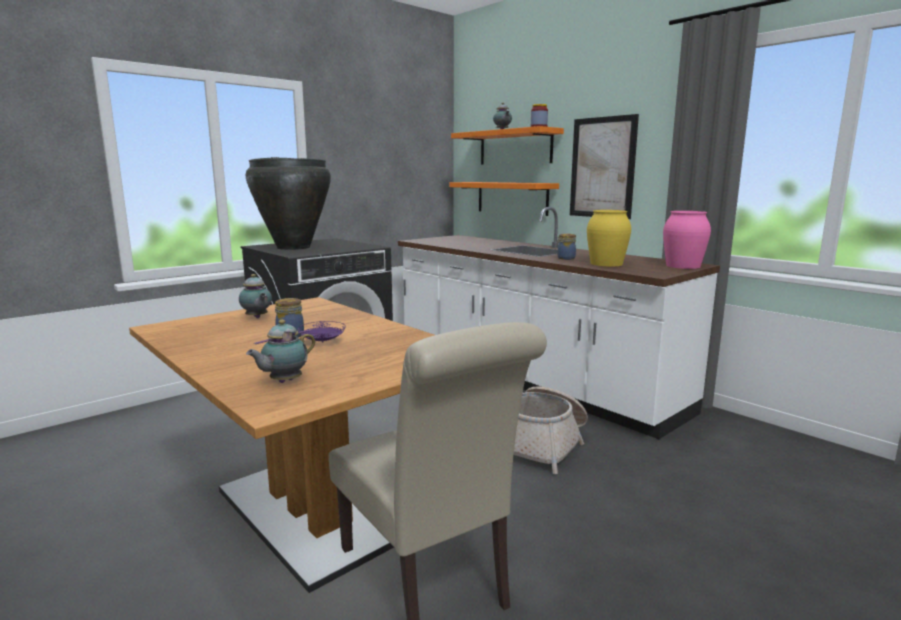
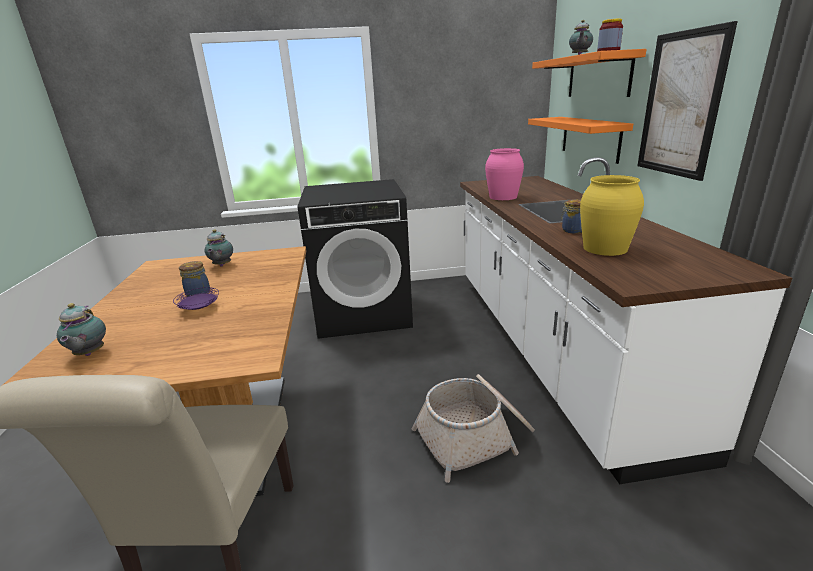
camera: 35 degrees right, 10 degrees up
(283, 382) = (89, 354): teapot -> teapot turned 90 degrees counterclockwise
(294, 247) = (332, 191): black vase -> none
(683, 266) = (716, 270): pink vase -> pink vase (503, 197)

